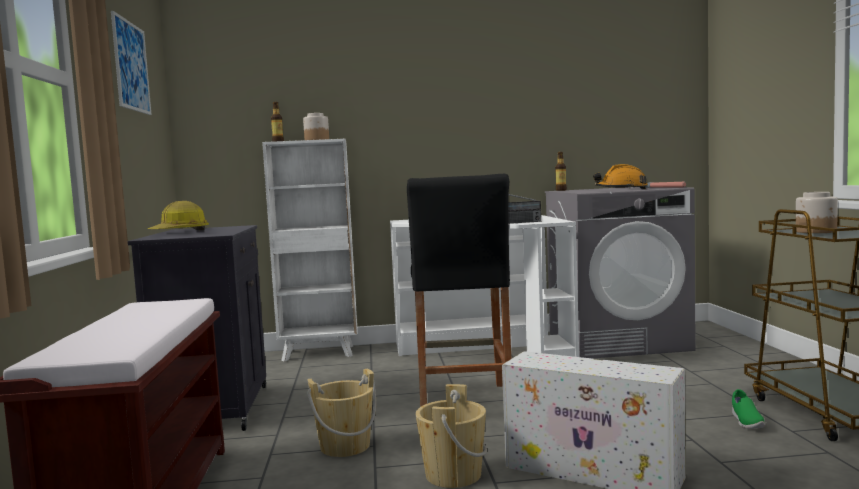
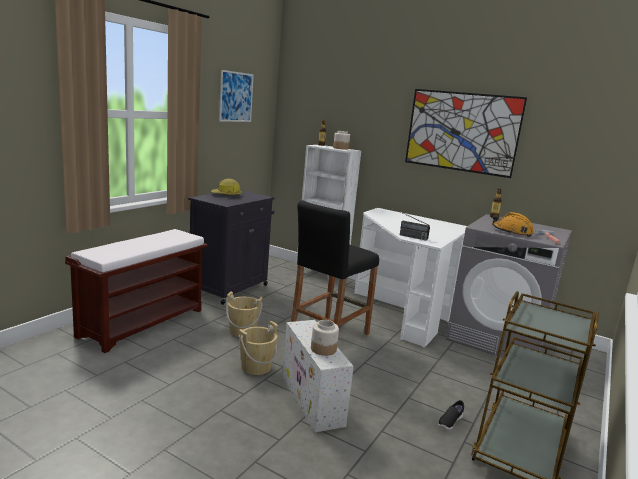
camera: 35 degrees right, 10 degrees up
(488, 90) = (461, 132): none -> picture
(746, 422) = (449, 422): green shoe -> black shoe
(816, 231) = (542, 317): jar -> jar (323, 349)

